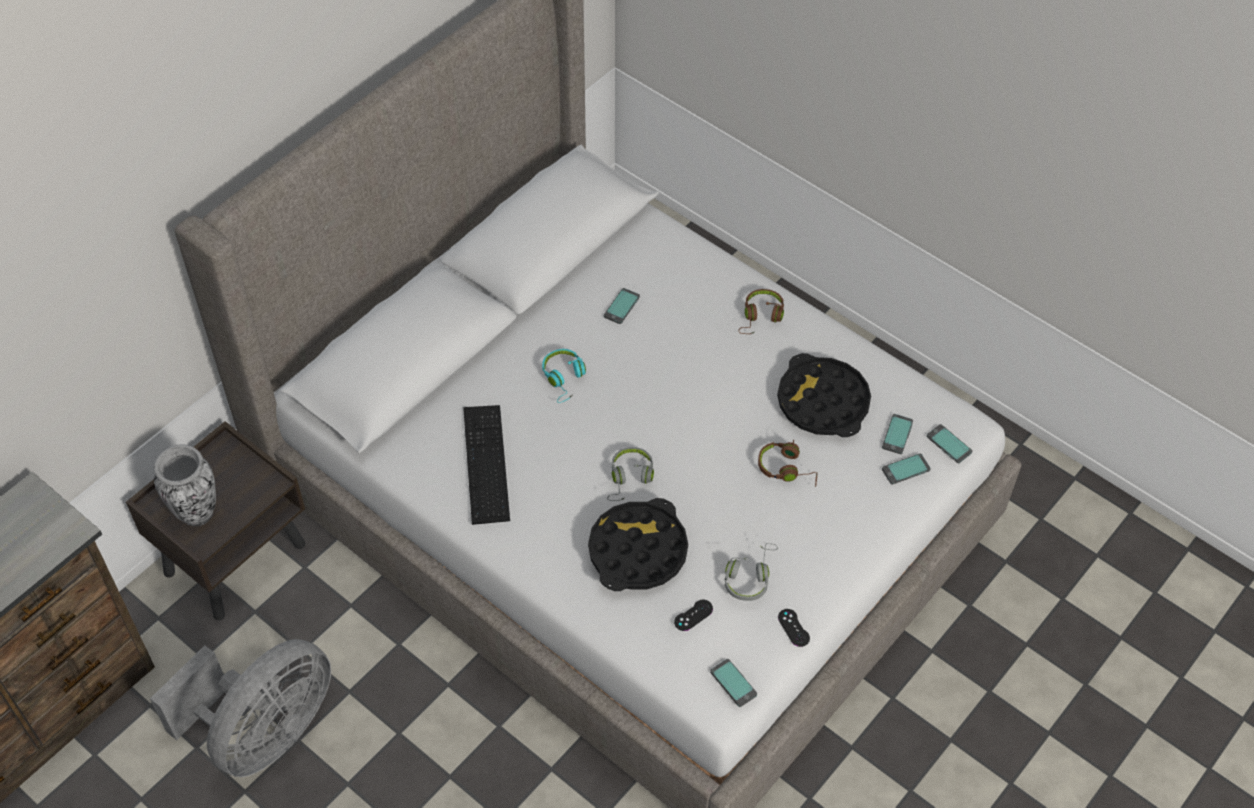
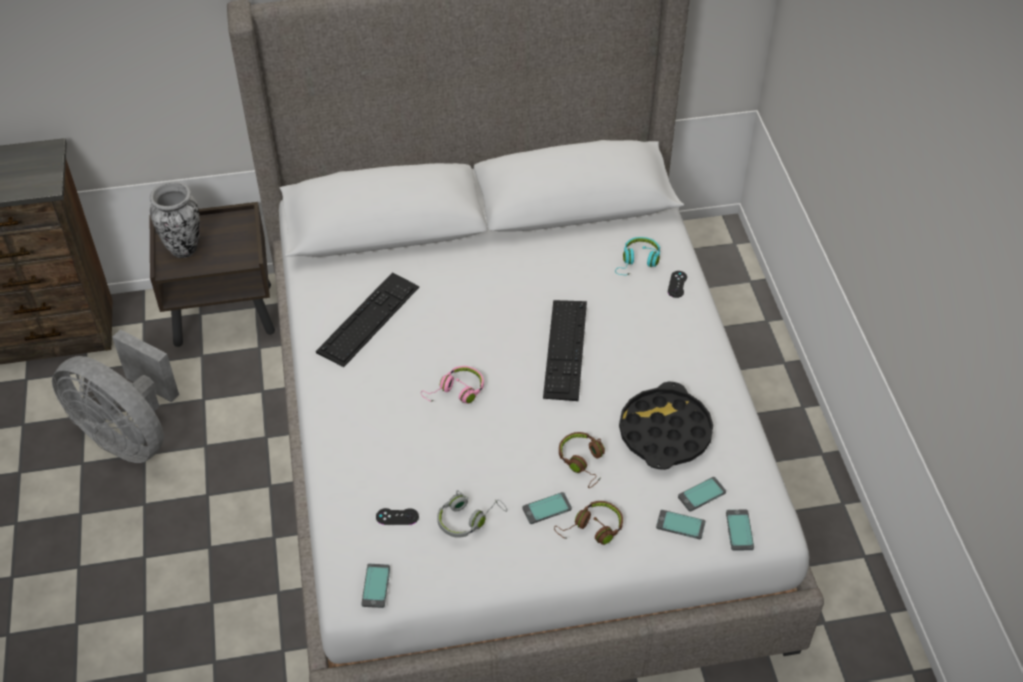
camera: 40 degrees right, 5 degrees down
(264, 733) = (129, 435): grey fan -> grey fan turned 45 degrees clockwise
(564, 378) = (483, 296): turquoise headphones -> turquoise headphones (638, 262)
(622, 307) = (579, 272): phone -> phone (547, 509)
(629, 478) = (456, 392): grey headphones -> pink headphones
(637, 551) = (406, 444): black tray -> none
(679, 382) = (565, 349): none -> keyboard
(760, 317) = (680, 341): brown headphones -> brown headphones (592, 529)
(793, 628) = (464, 579): black game controller -> black game controller (677, 284)

